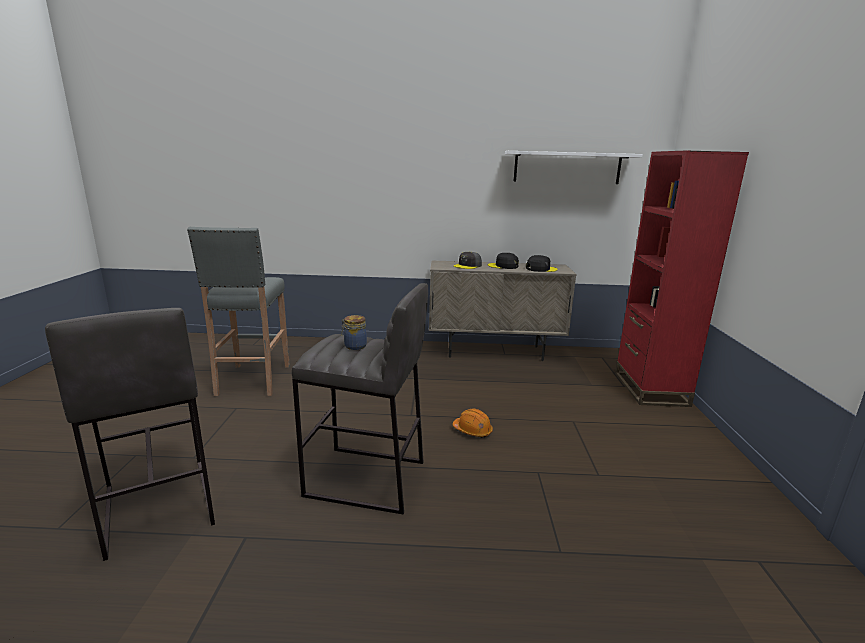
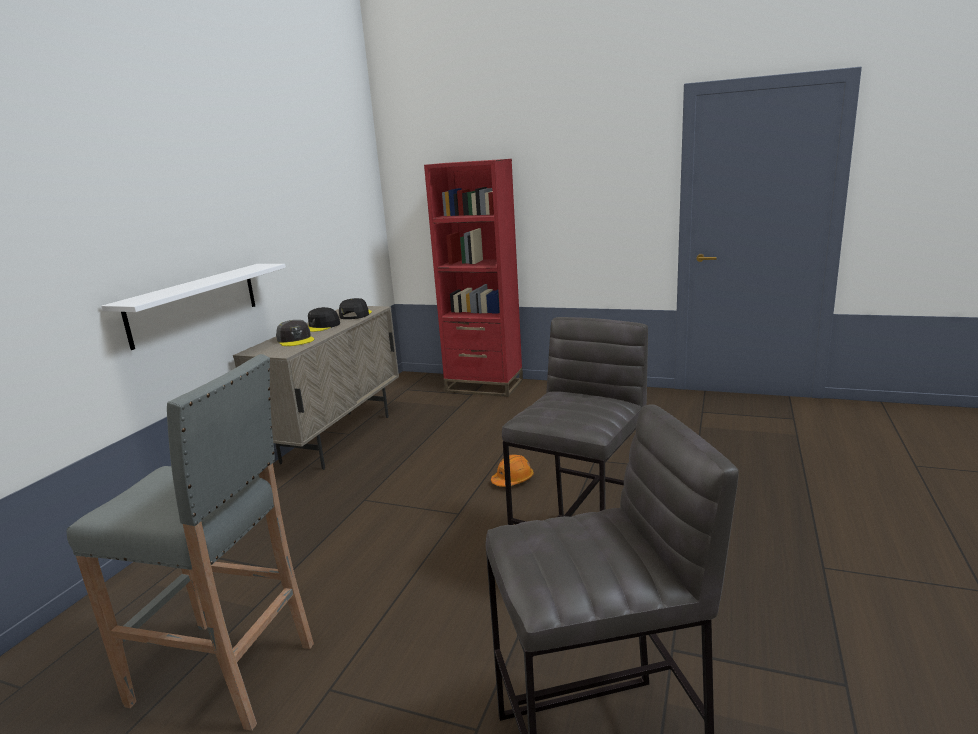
camera: 70 degrees left, 0 degrees up
(354, 346) = (579, 404): jar -> none
(567, 167) = (320, 192): white shelf -> white shelf (194, 303)

